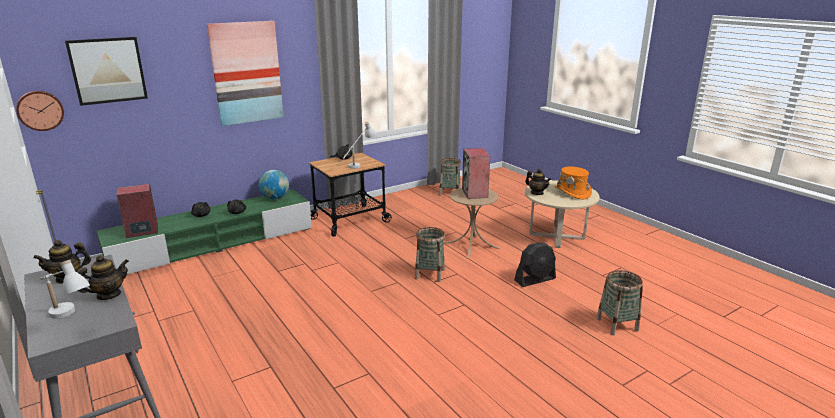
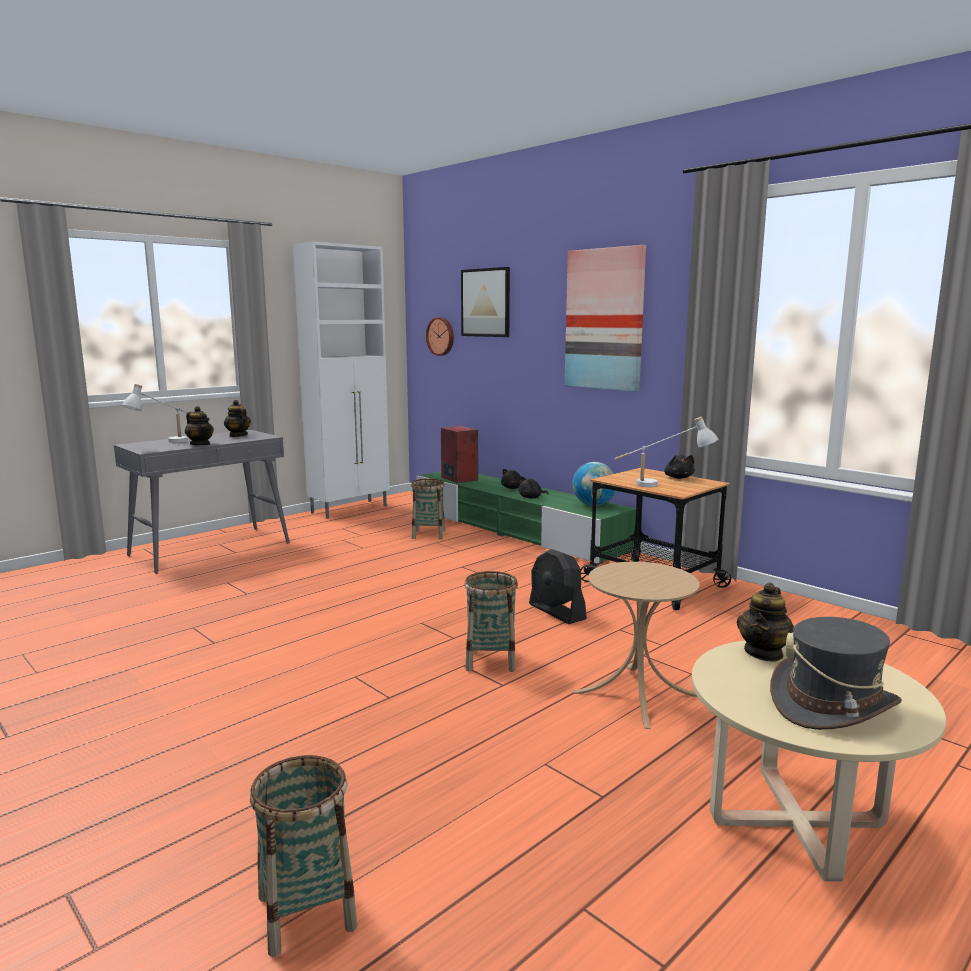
camera: 80 degrees right, 10 degrees down
(449, 193) = (904, 654): basket -> basket (428, 534)
(475, 193) = (654, 579): speaker -> none
(535, 279) = (510, 778): black fan -> black fan (557, 612)
(572, 192) = (832, 705): orange hat -> grey hat

